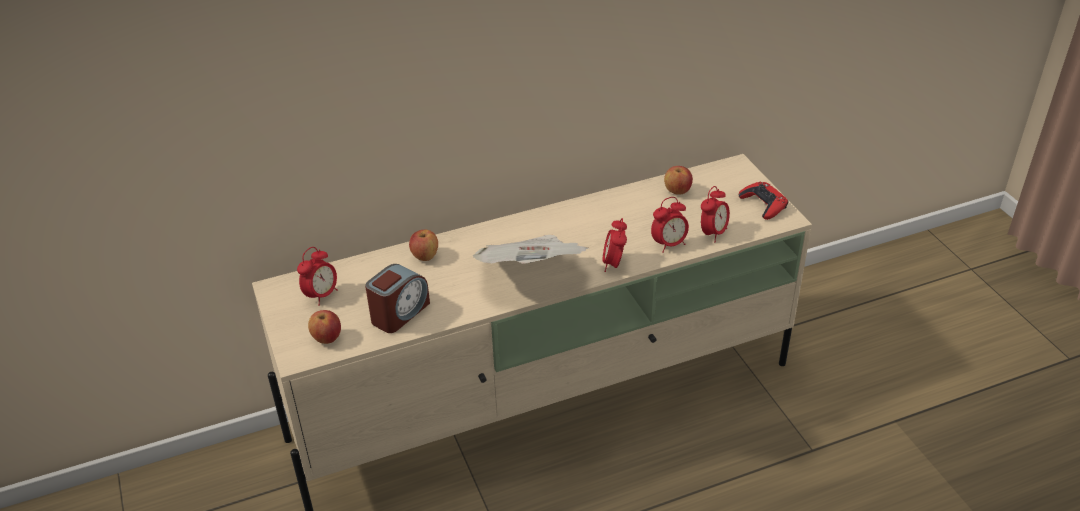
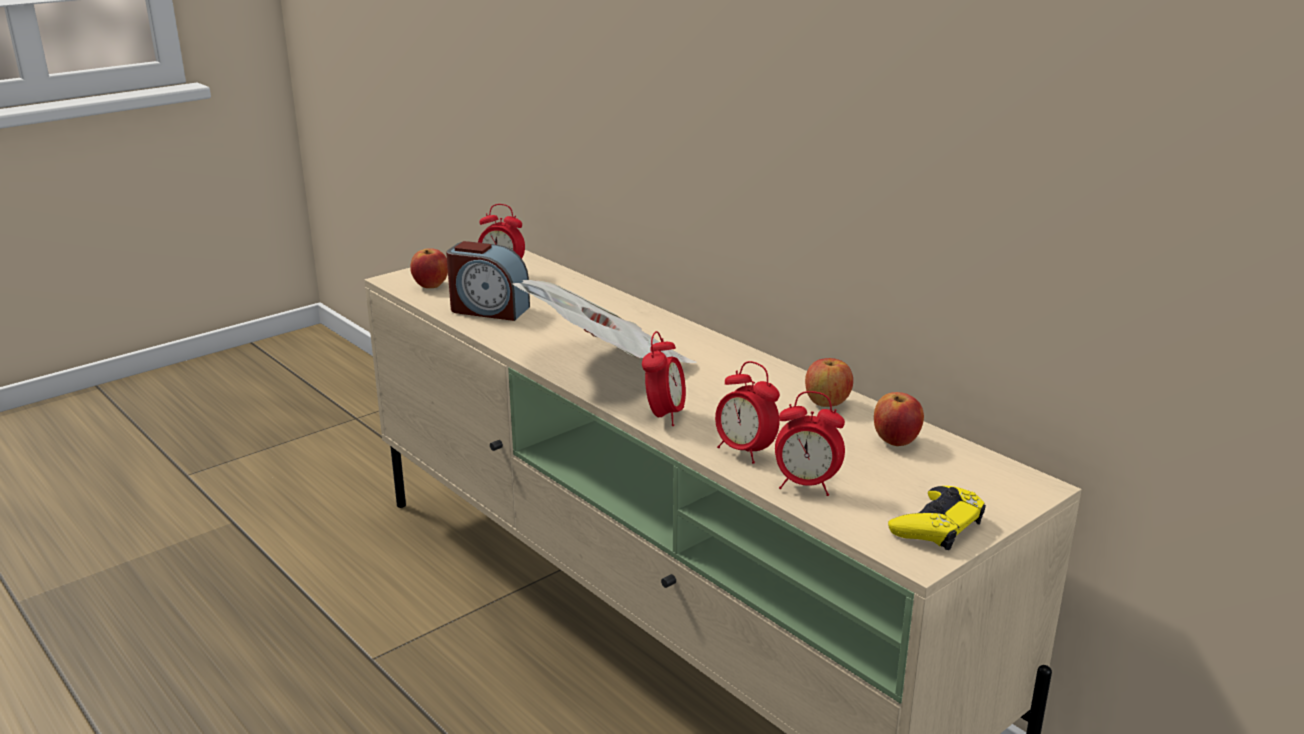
camera: 70 degrees right, 15 degrees down
(425, 256) = (601, 304): apple -> apple (827, 403)
(614, 264) = (664, 416): alarm clock -> alarm clock turned 120 degrees clockwise
(763, 204) = (937, 525): red game controller -> yellow game controller

